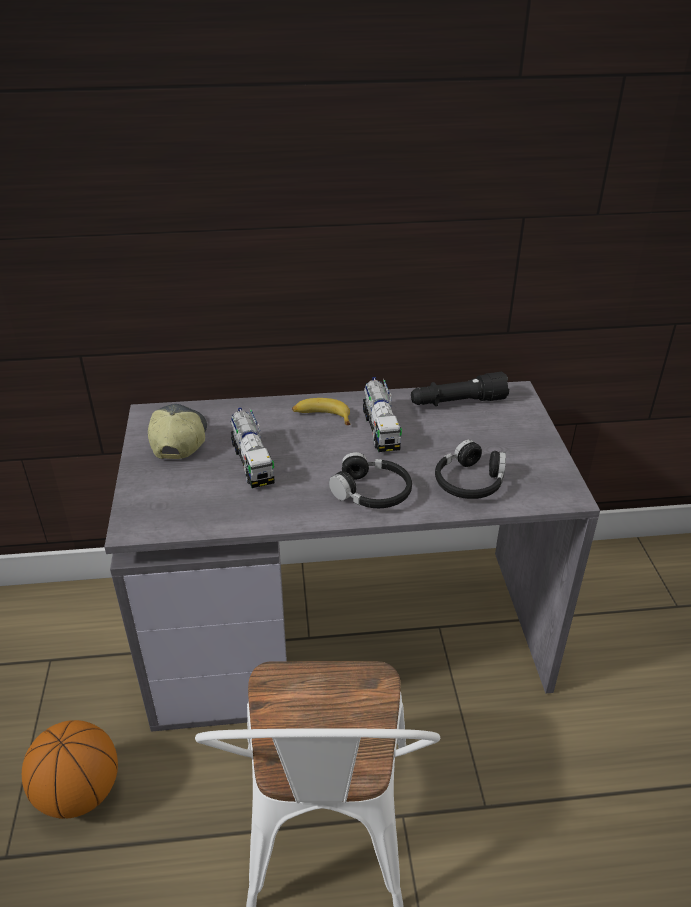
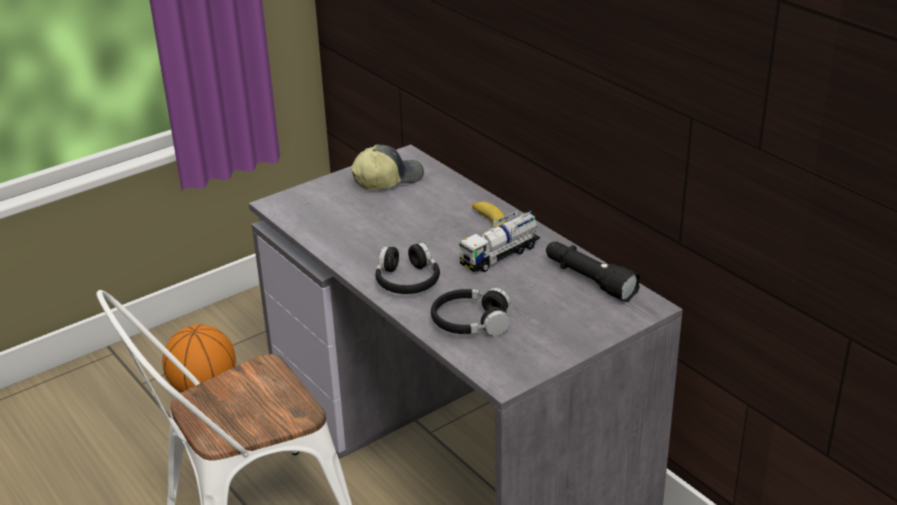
camera: 60 degrees right, 5 degrees down
(252, 462) = (392, 217): toy truck -> none

